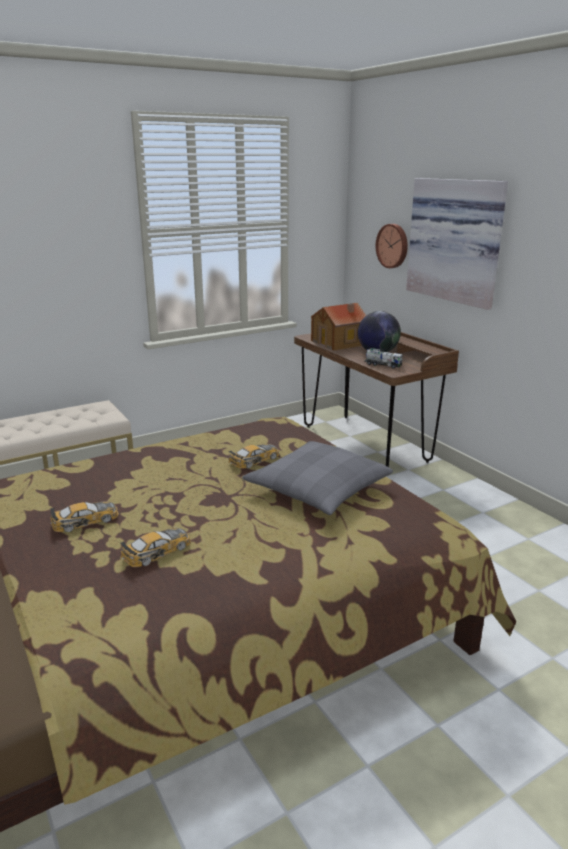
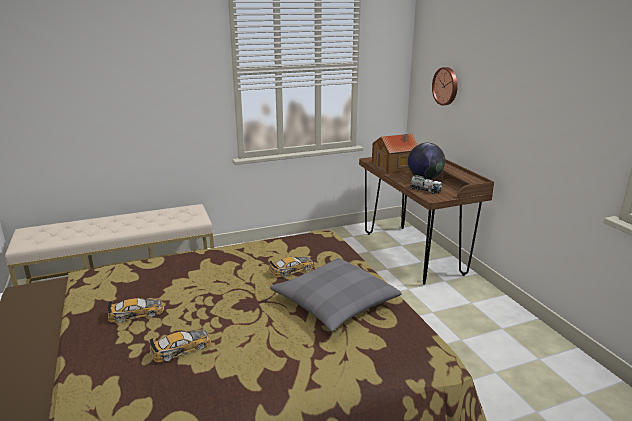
camera: 10 degrees right, 0 degrees up
(456, 240) = (497, 85): picture -> none

